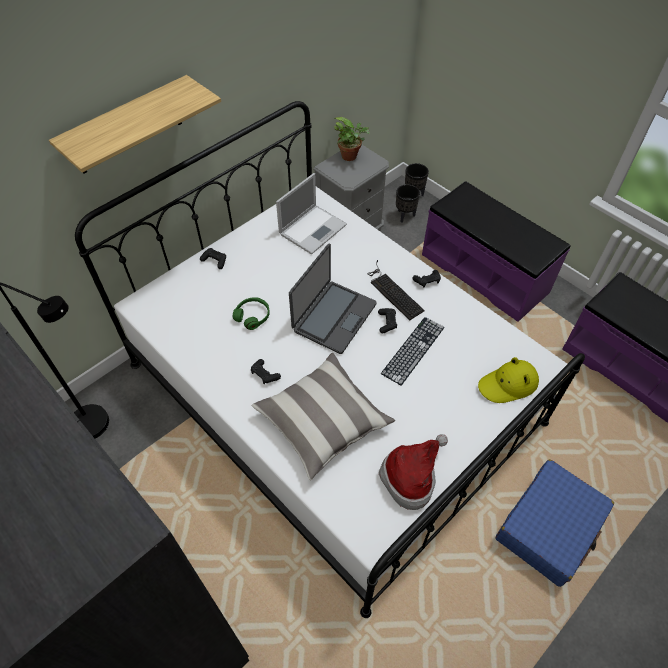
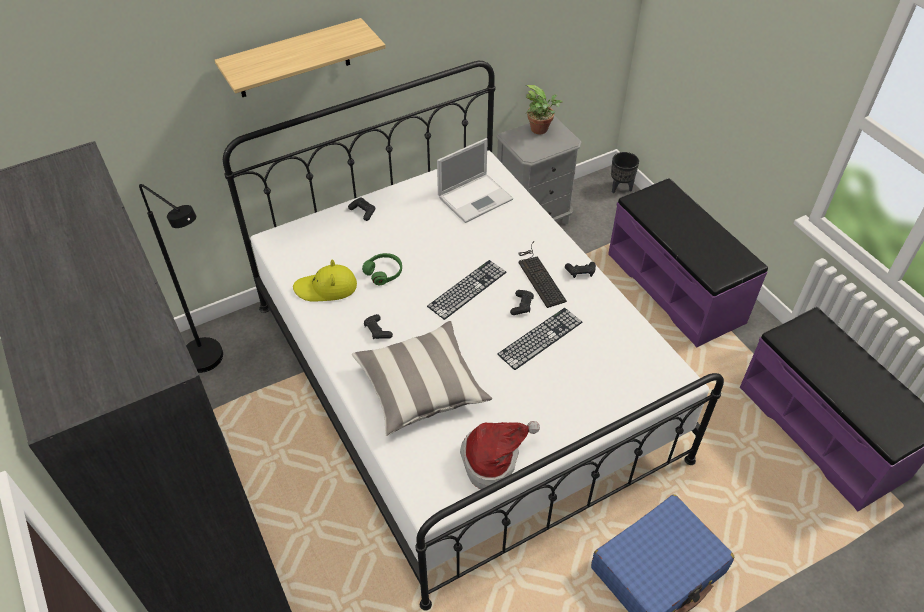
camera: 15 degrees right, 5 degrees down
(333, 317) = (467, 289): laptop -> keyboard
(404, 216) = (602, 209): black planter -> none
(508, 385) = (631, 393): yellow hat -> yellow hat (326, 288)

